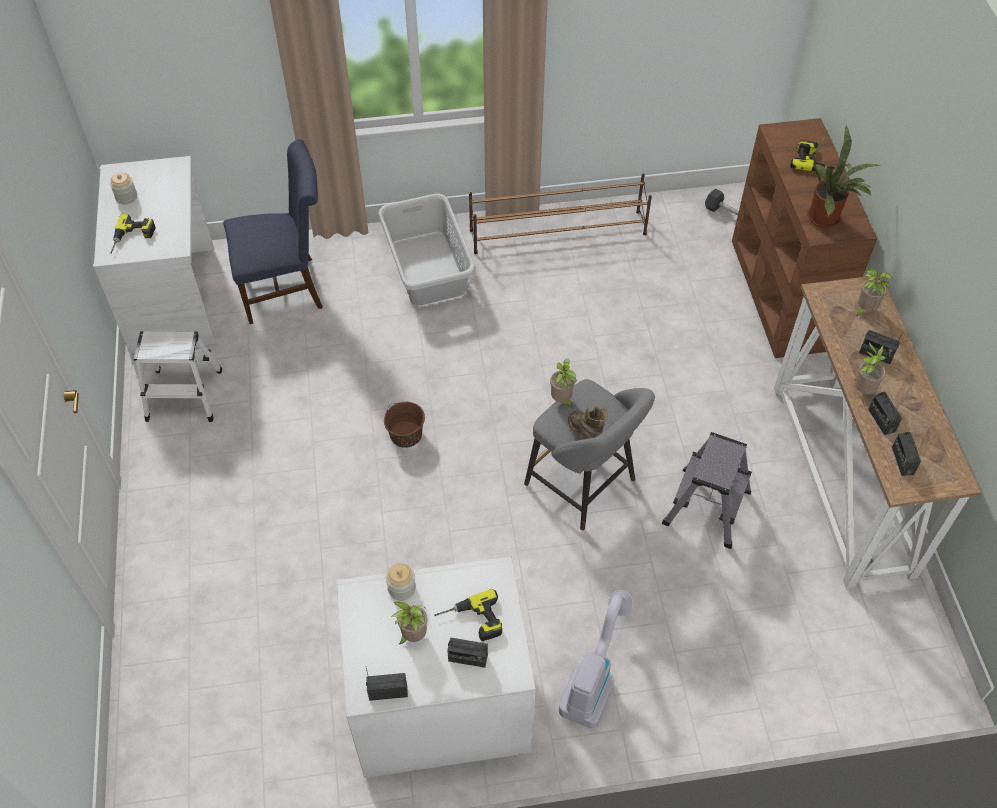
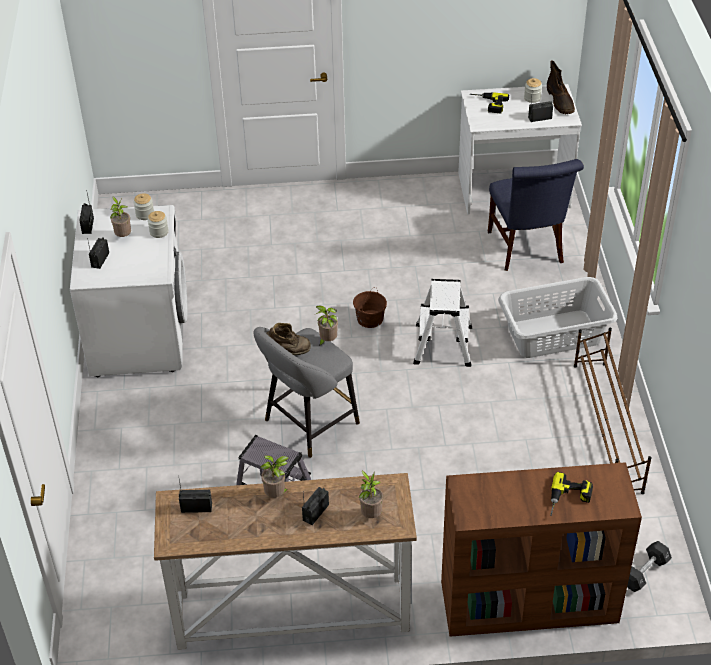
camera: 95 degrees right, 10 degrees down
(139, 172) = (560, 101): none -> brown boot
(184, 394) = (417, 202): white step ladder -> white step ladder (443, 345)
(360, 614) = (145, 214): none -> jar
(471, 622) = (125, 262): power drill -> none
(594, 676) = (138, 417): vacuum cleaner -> none
(827, 218) = (484, 495): potted plant -> none
(881, 420) = (241, 501): radio -> radio (540, 118)

